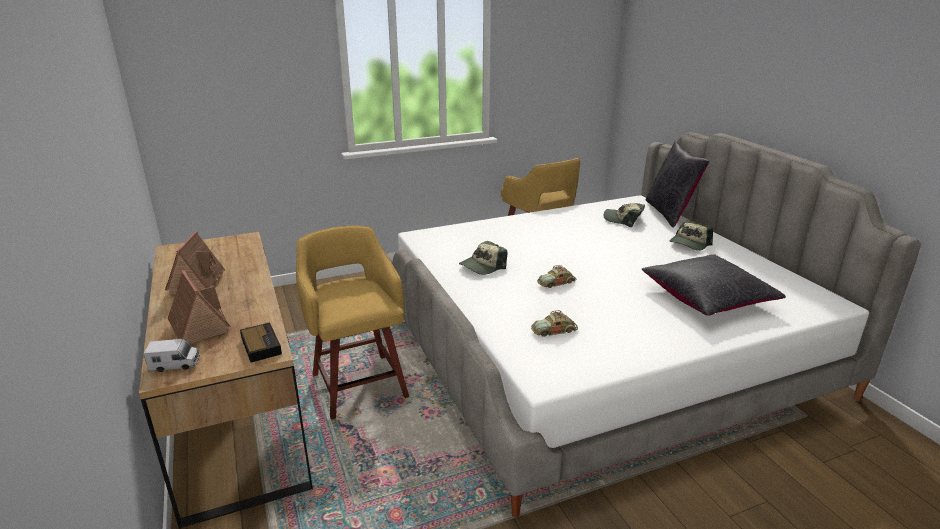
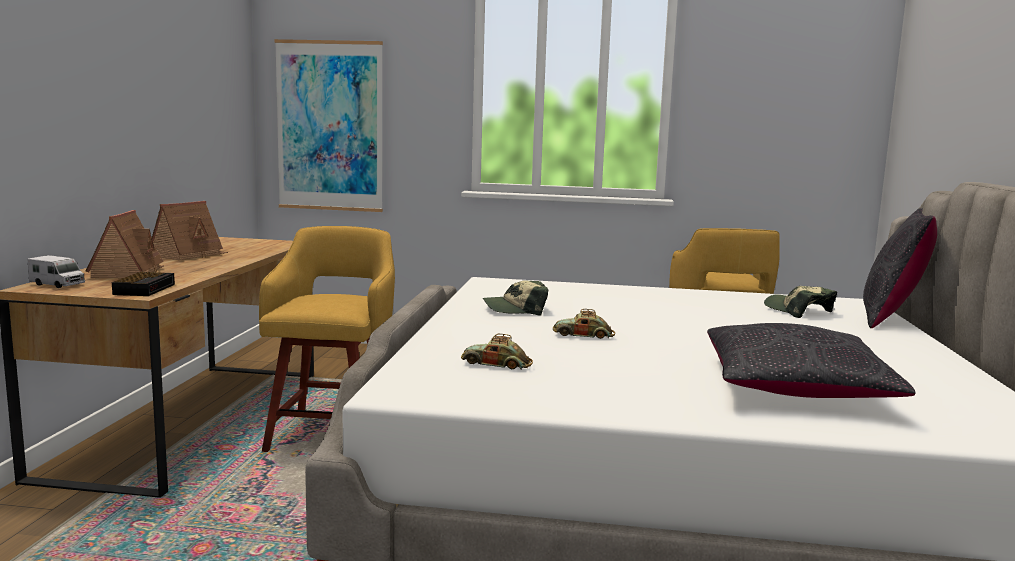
camera: 30 degrees right, 15 degrees down
(213, 114) = (330, 126): none -> picture
(689, 243) = (870, 344): cap -> none

